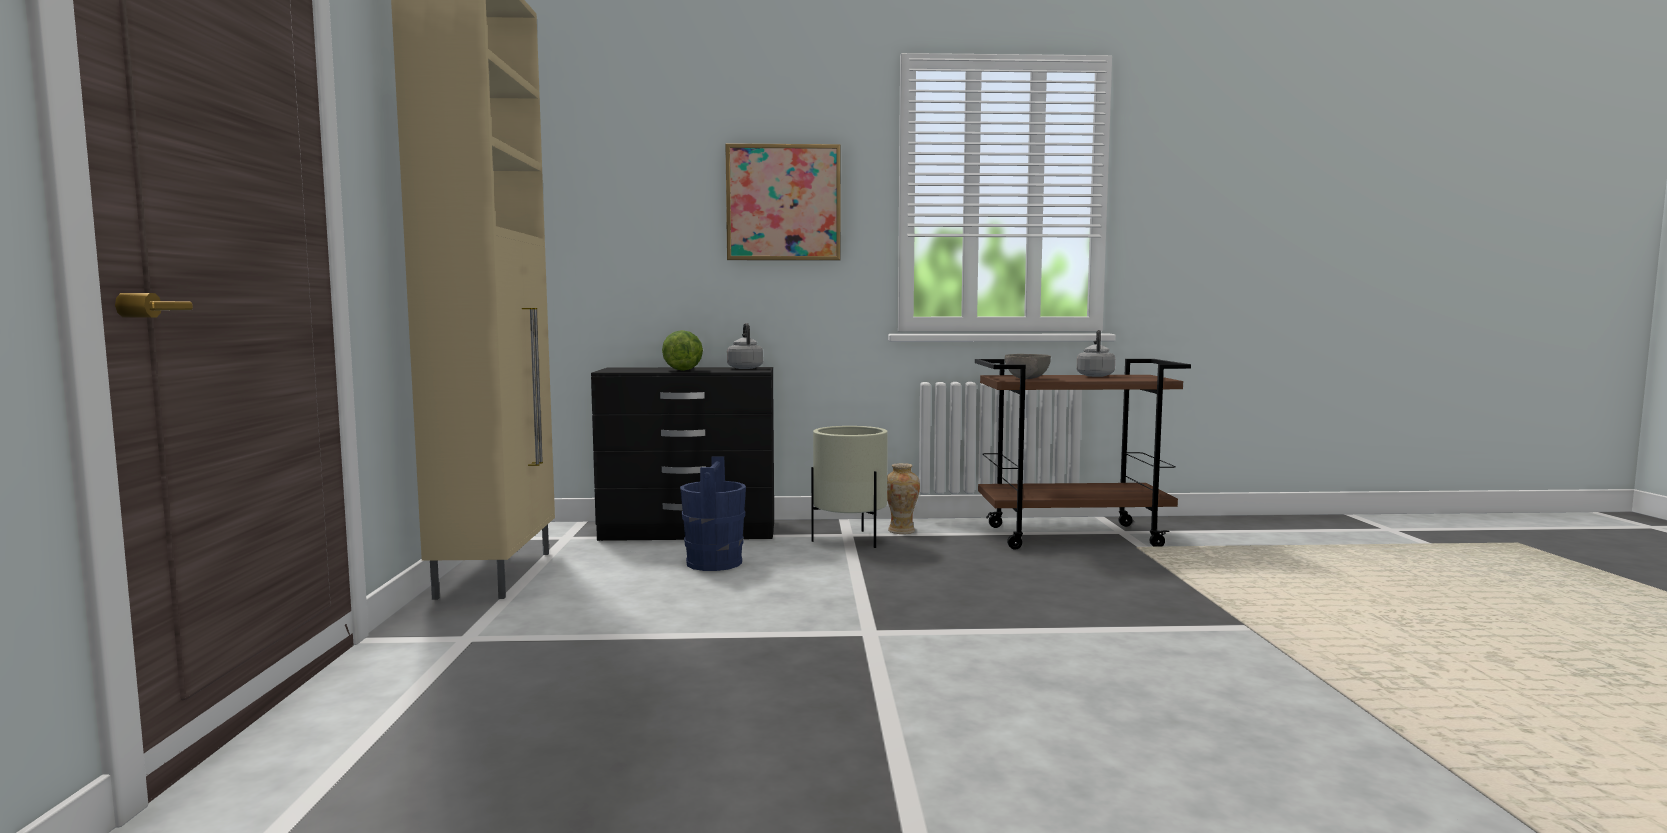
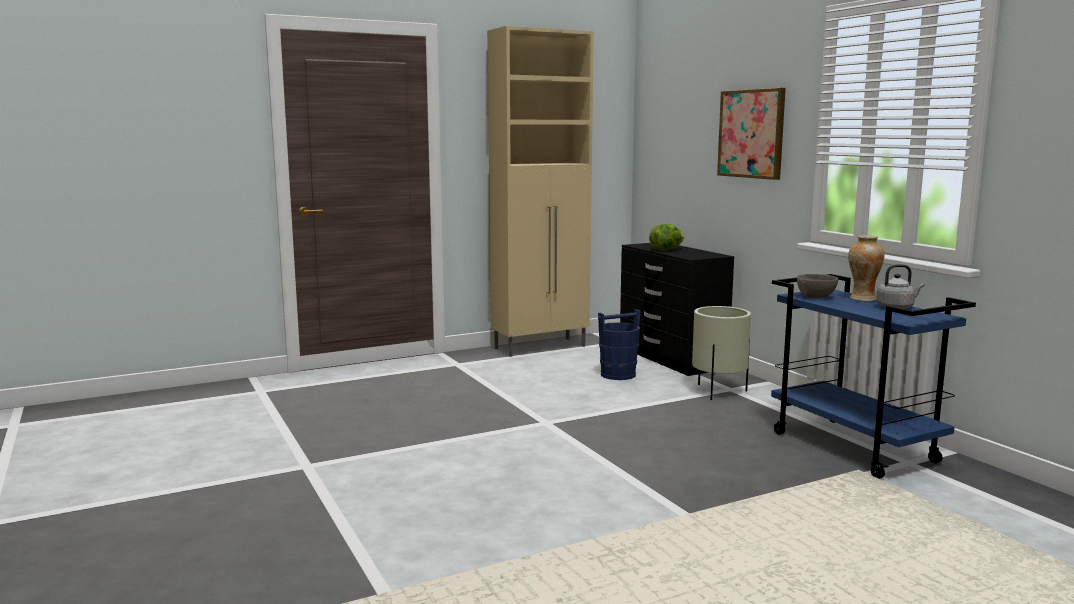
camera: 65 degrees right, 5 degrees up
(745, 368) = (707, 254): grey kettle -> none
(901, 531) = (767, 400): vase -> vase (863, 299)
(1073, 536) = (855, 448): brown cart -> blue cart

